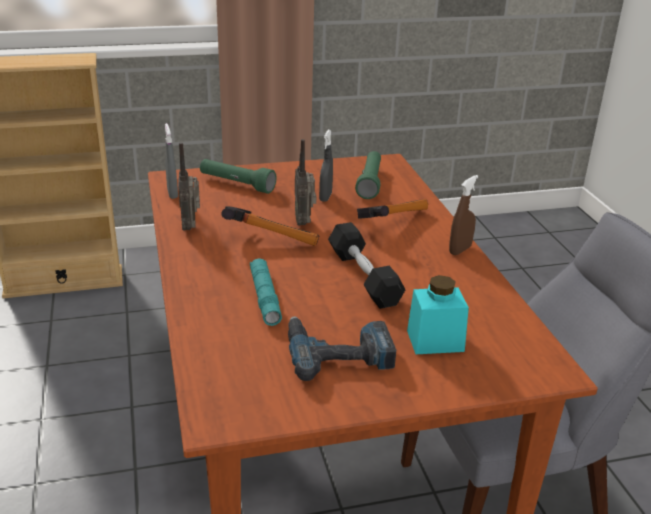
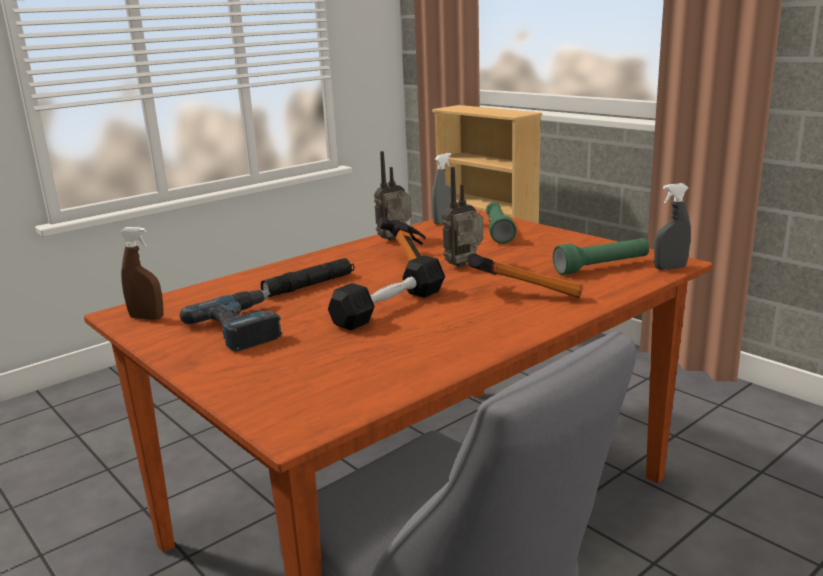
camera: 65 degrees right, 10 degrees down
(265, 297) = (309, 285): turquoise flashlight -> black flashlight
(325, 197) = (532, 260): grey spray bottle -> grey spray bottle (670, 268)
(435, 341) = (300, 359): turquoise jar -> none
(460, 250) = (512, 333): brown spray bottle -> brown spray bottle (147, 318)

